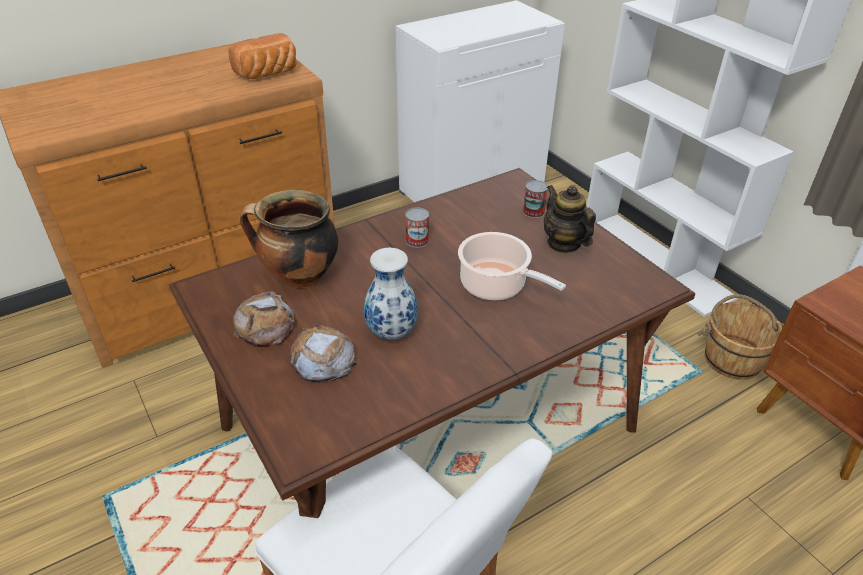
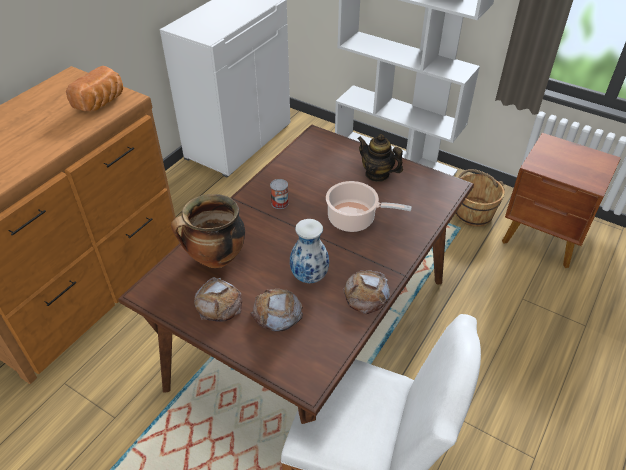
camera: 25 degrees left, 5 degrees up
(447, 378) = (366, 295): none -> bread
(533, 212) = (343, 156): can -> none

